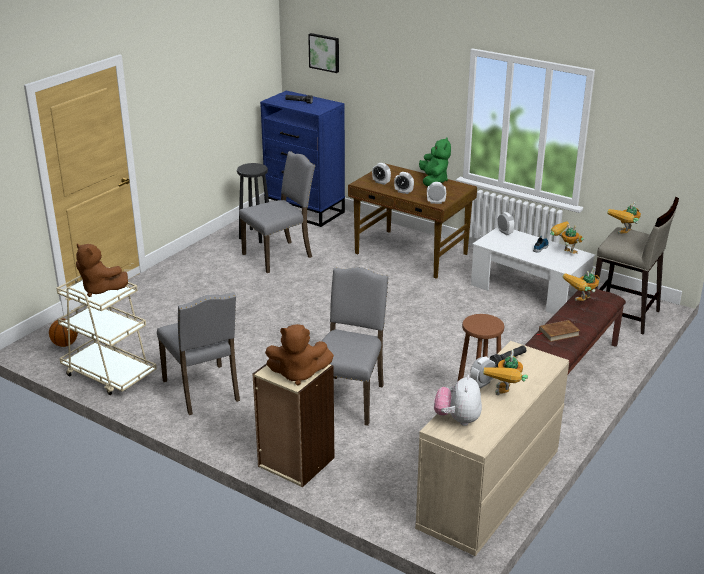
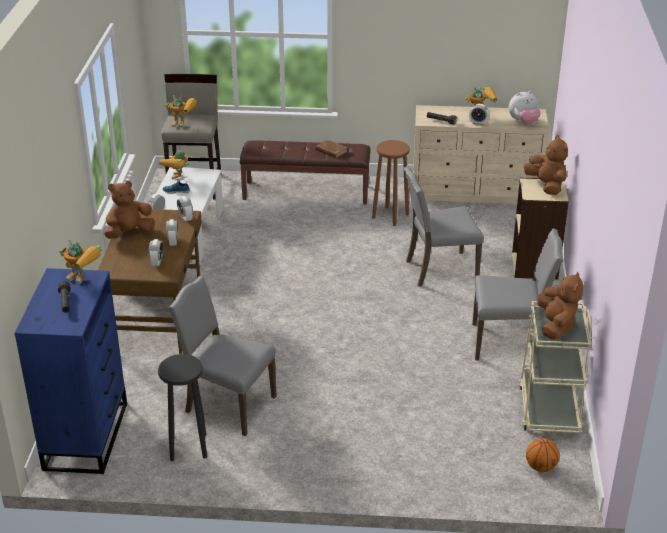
camera: 120 degrees left, 5 degrees up
(203, 391) = (509, 342): grey chair -> grey chair turned 60 degrees clockwise
(324, 52) = (17, 232): picture -> none
(433, 181) = (129, 233): green plush toy -> brown plush toy
(580, 303) = (276, 151): toy robot -> toy robot (84, 279)

